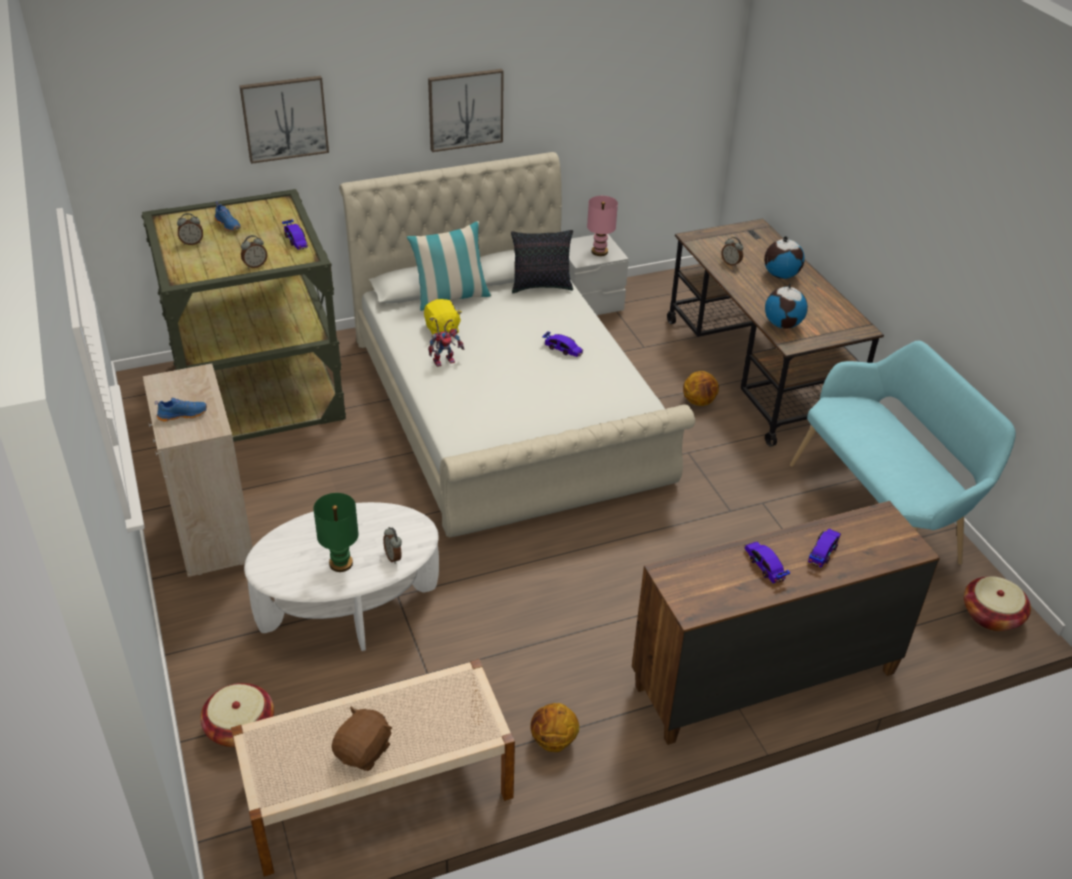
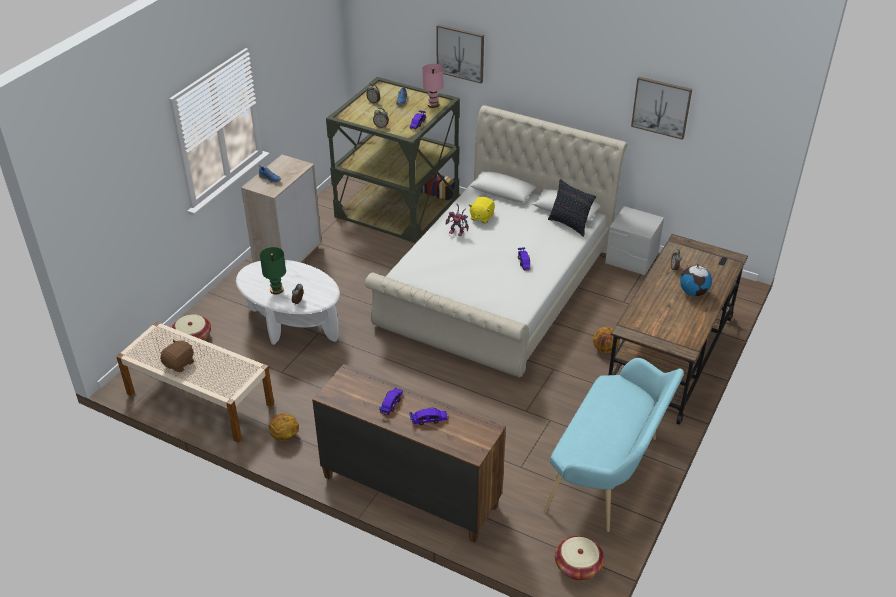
camera: 50 degrees right, 0 degrees up
(364, 751) = (179, 364): brown plush toy -> brown plush toy turned 45 degrees counterclockwise
(451, 298) = (512, 204): pillow -> none
(465, 109) = (572, 89): picture -> picture (661, 107)
(600, 251) = (639, 225): pink table lamp -> pink table lamp (433, 104)
(783, 324) = (641, 317): globe -> none

